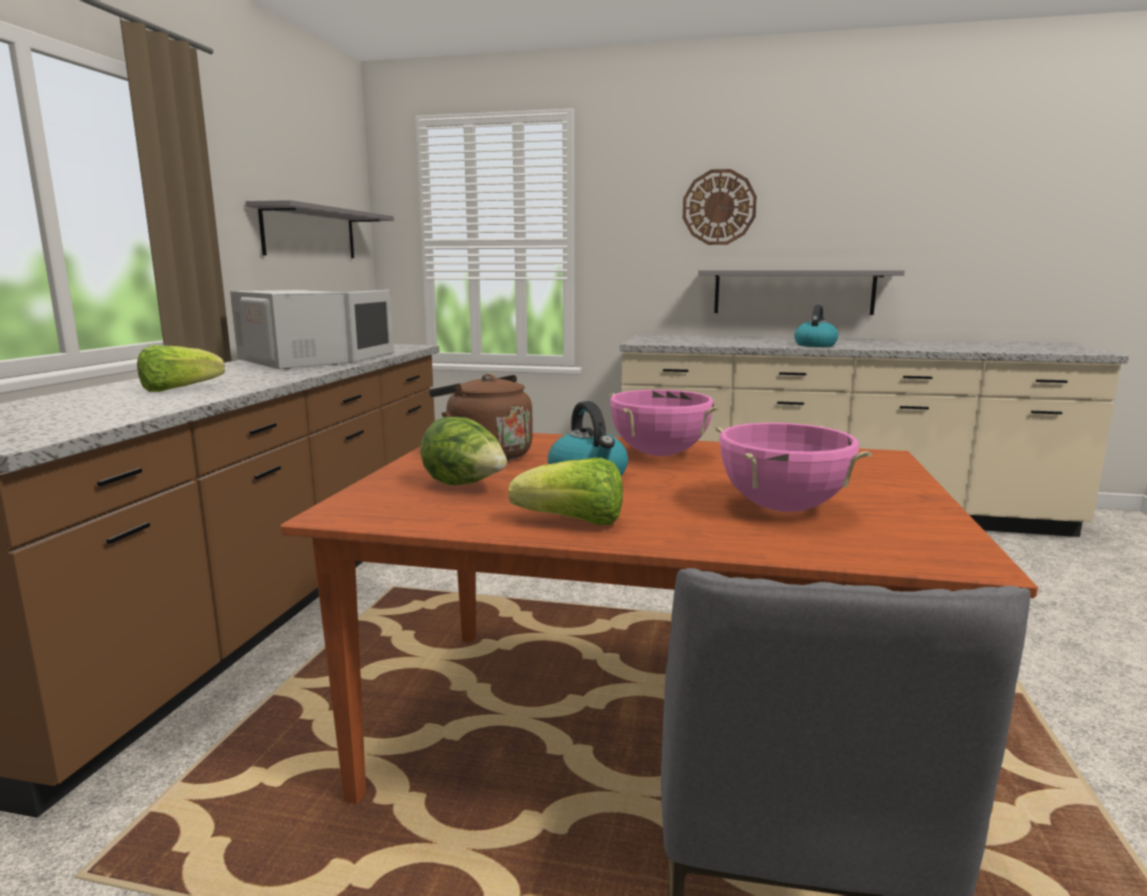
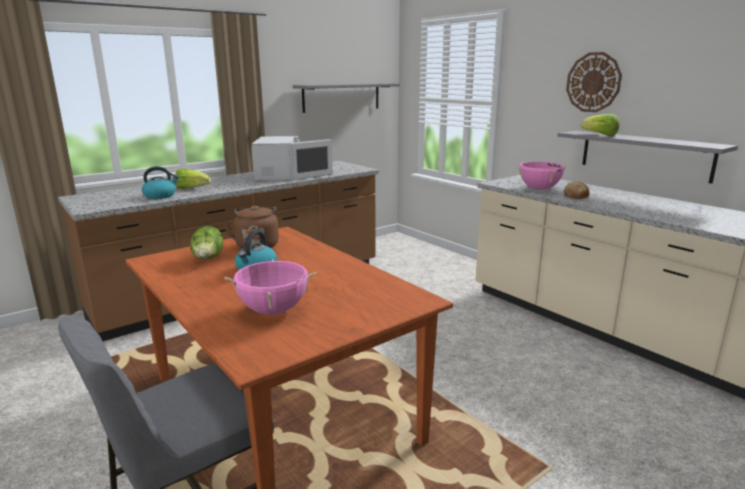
camera: 40 degrees right, 5 degrees up
(573, 522) = (190, 289): lettuce -> lettuce (600, 135)
(659, 454) = (320, 265): pink cooking pot -> pink cooking pot (539, 189)
(760, 343) = (575, 196): none -> bread
(815, 345) = (613, 204): kettle -> kettle (160, 196)

